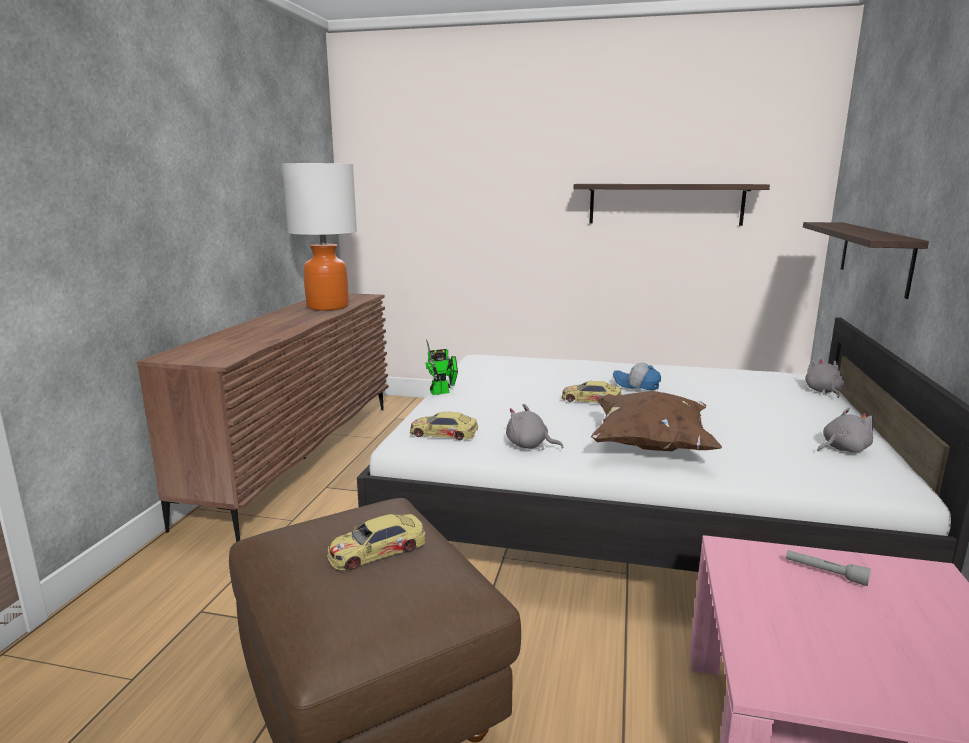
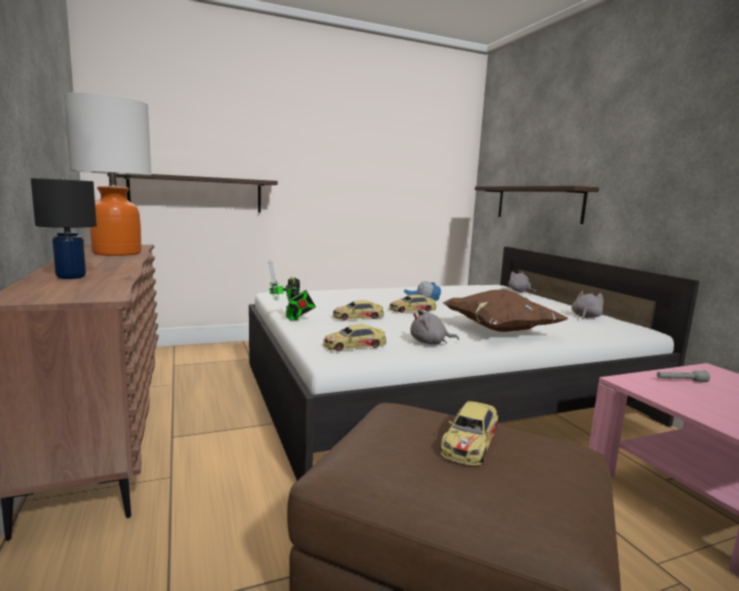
camera: 35 degrees left, 5 degrees down
(237, 336) = (69, 277): none -> black table lamp
(443, 392) = (293, 318): toy robot -> toy robot turned 120 degrees clockwise
(510, 400) = (357, 317): none -> toy car
(665, 204) = (381, 172): shelf -> shelf (197, 194)

